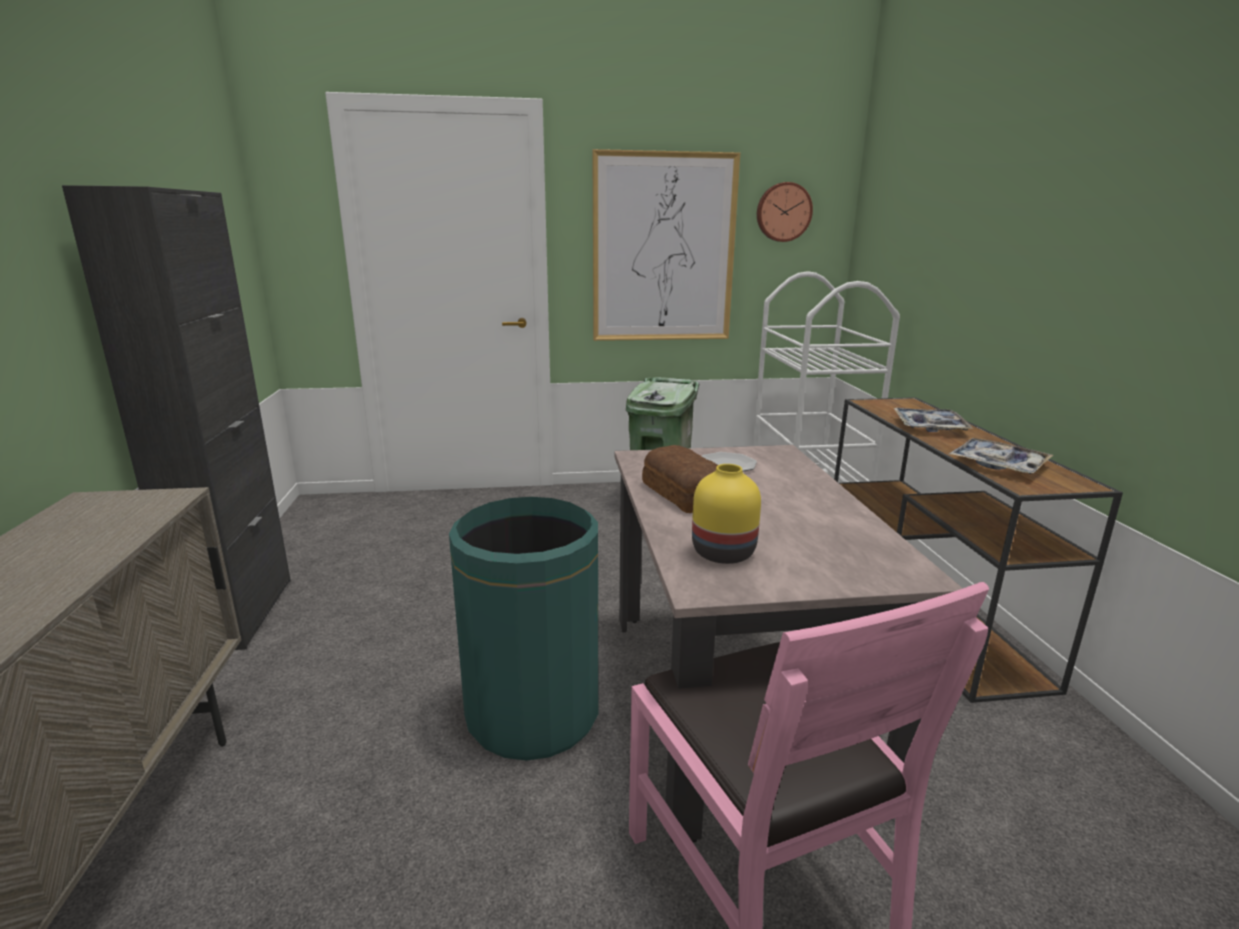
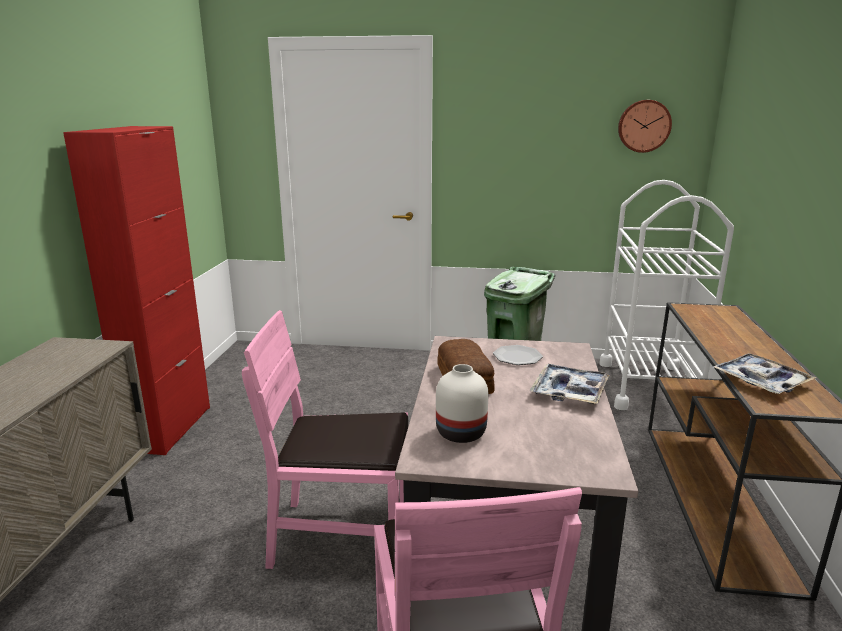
camera: 15 degrees right, 0 degrees up
(240, 614) = (170, 428): black cabinet -> red cabinet
(532, 713) = (342, 535): green trash can -> pink chair
(663, 249) = (531, 157): picture -> none
(721, 552) = (460, 432): yellow vase -> white vase
(929, 427) = (726, 337): tray -> tray (569, 391)

